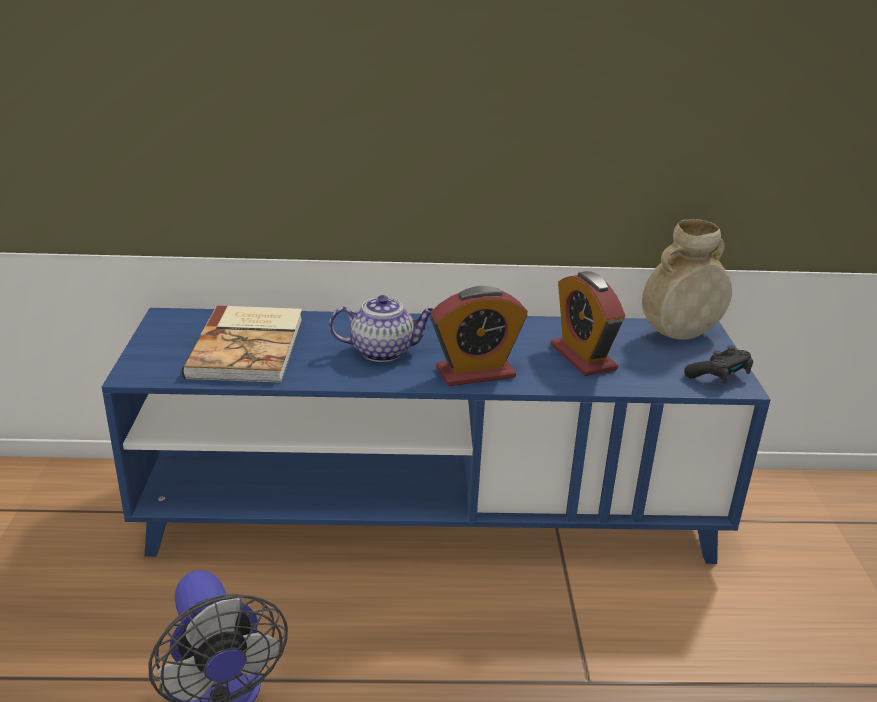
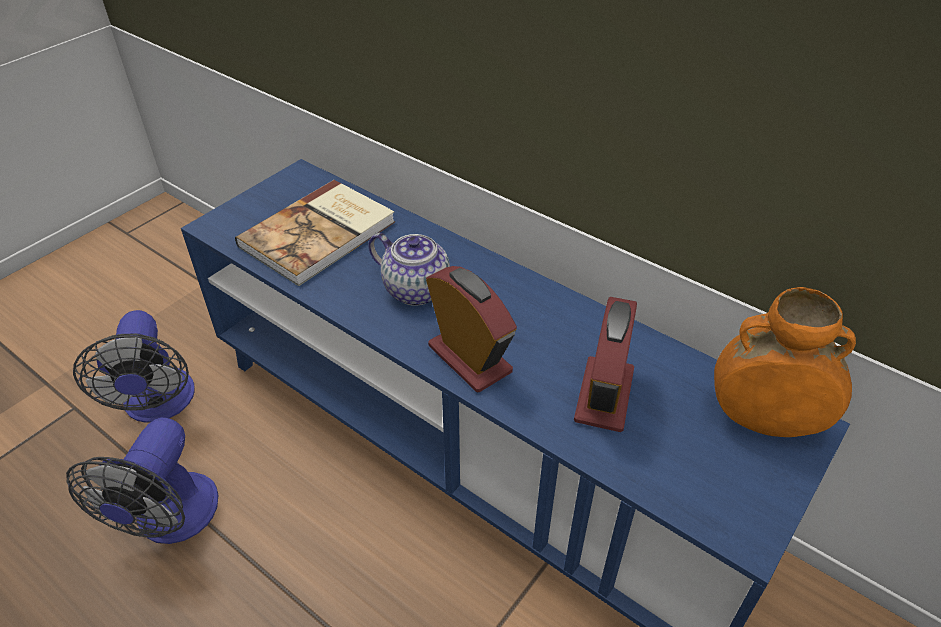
camera: 40 degrees right, 15 degrees up
(90, 625) = (159, 405): none -> fan
(475, 373) = (469, 359): alarm clock -> alarm clock turned 150 degrees counterclockwise
(679, 335) = (763, 421): beige vase -> orange vase
(719, 376) = (738, 509): black game controller -> none

